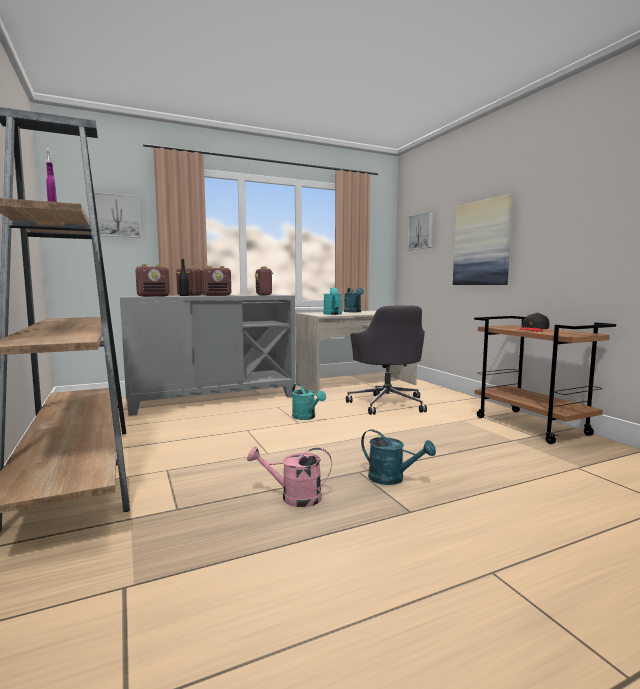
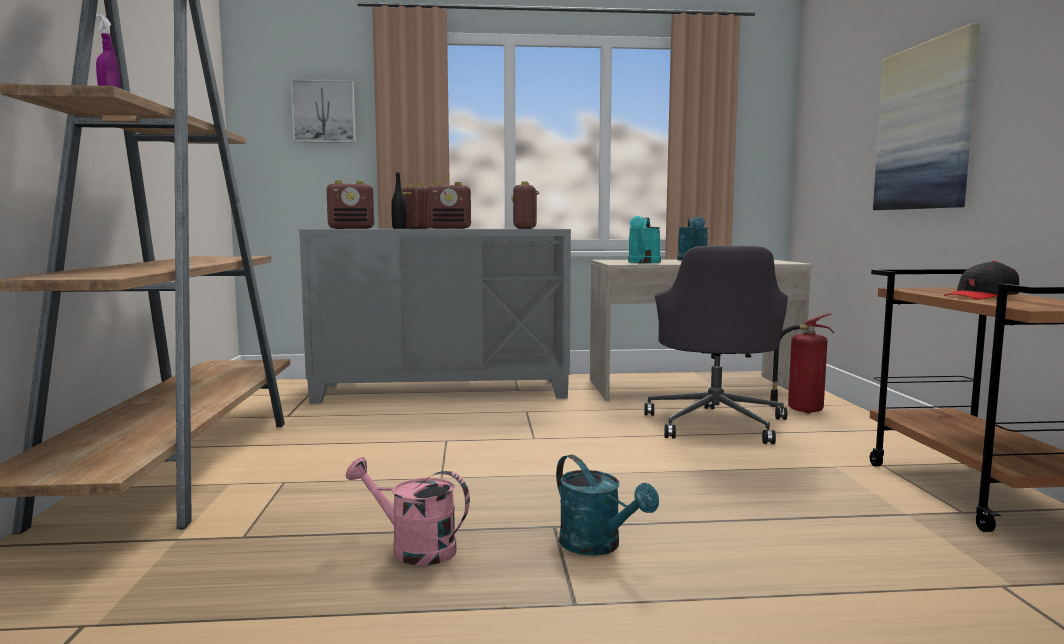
camera: 20 degrees right, 0 degrees up
(306, 417) = (554, 431): turquoise watering can -> none
(421, 231) = (831, 113): picture -> none
(422, 392) = (802, 410): none -> fire extinguisher

